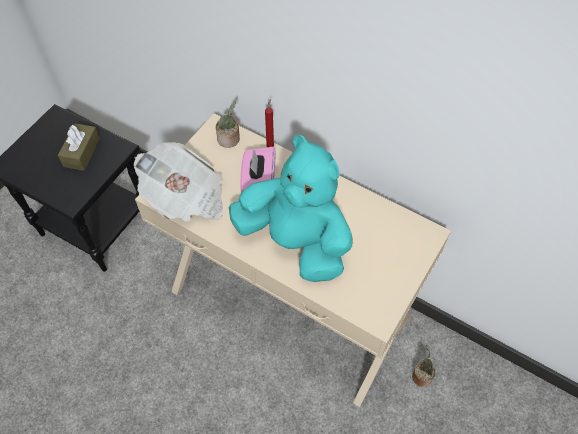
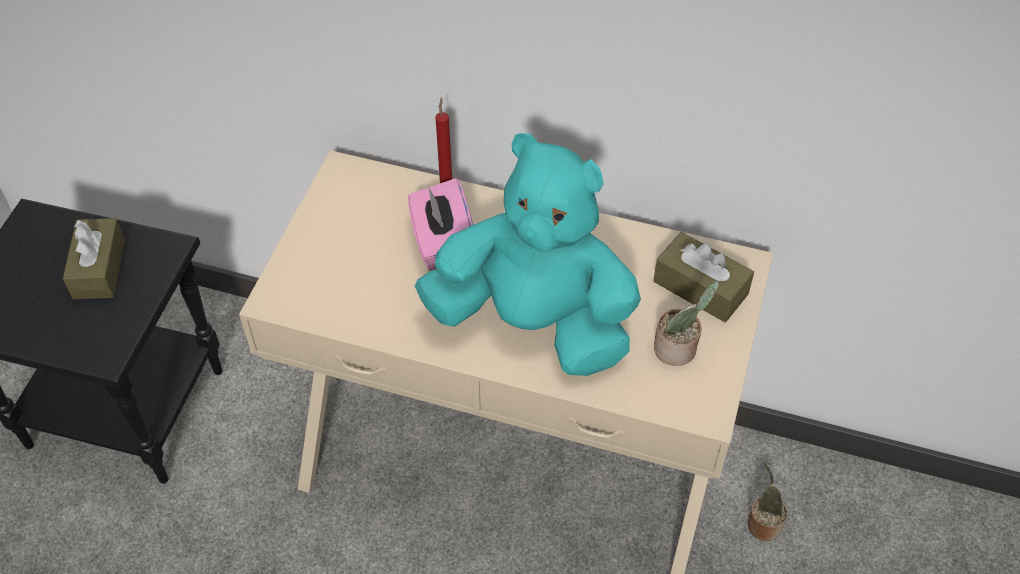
camera: 15 degrees left, 5 degrees down
(186, 198) = (327, 293): newspaper -> none
(230, 140) = (371, 187): potted plant -> potted plant (678, 349)
(399, 243) = (700, 288): none -> brown tissue box

